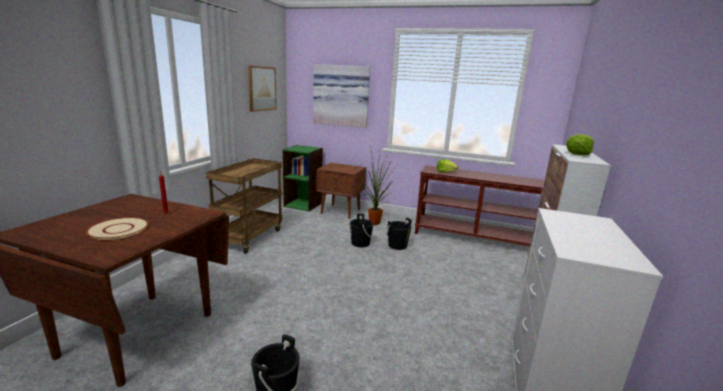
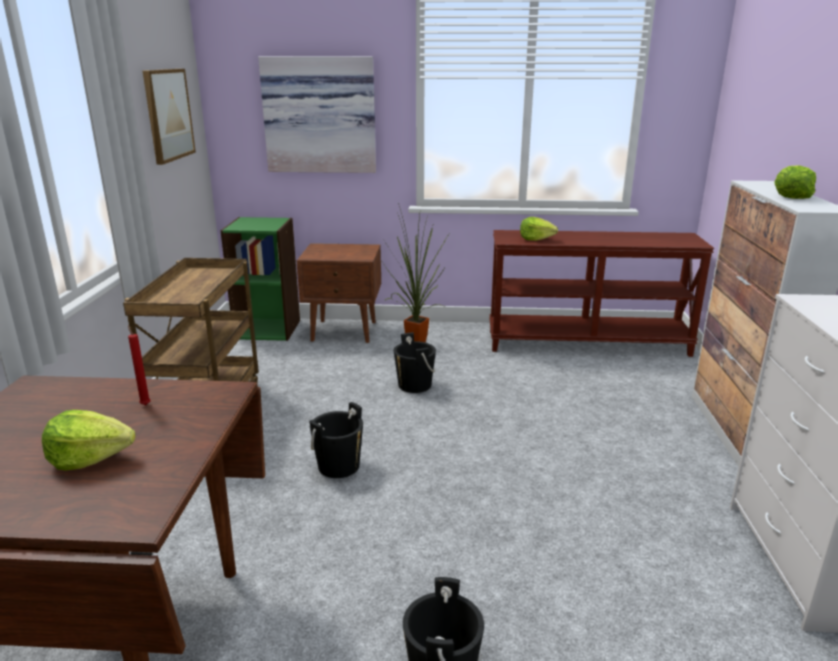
camera: 15 degrees left, 5 degrees up
(118, 229) = (90, 458): beige plate -> lettuce
(397, 245) = (478, 378): black bucket -> black bucket (338, 466)

